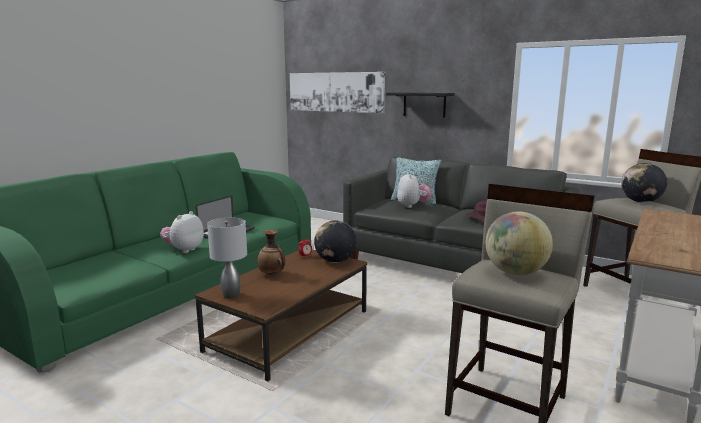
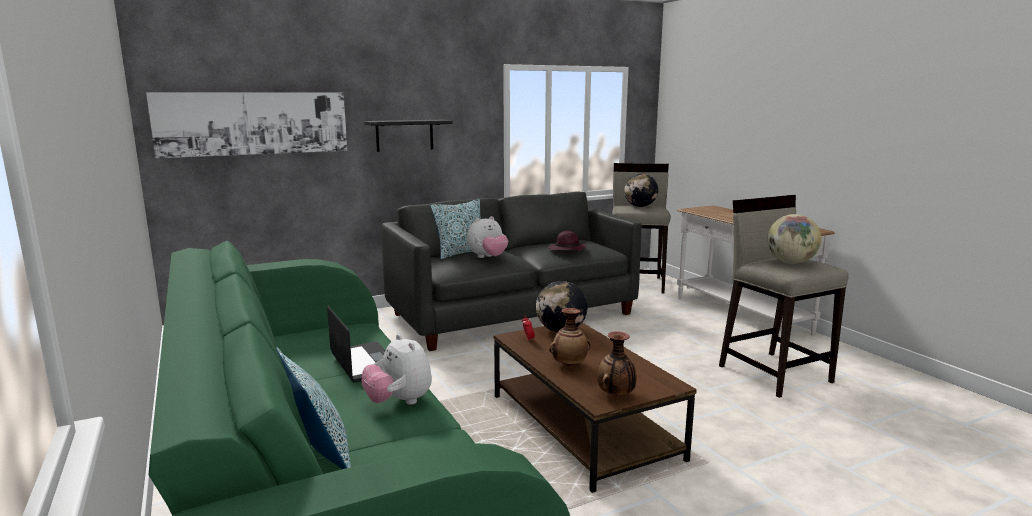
camera: 60 degrees left, 0 degrees up
(118, 251) = (319, 457): none -> pillow
(230, 295) = (616, 395): grey table lamp -> vase
(412, 206) = (487, 257): plush toy -> plush toy turned 120 degrees clockwise

